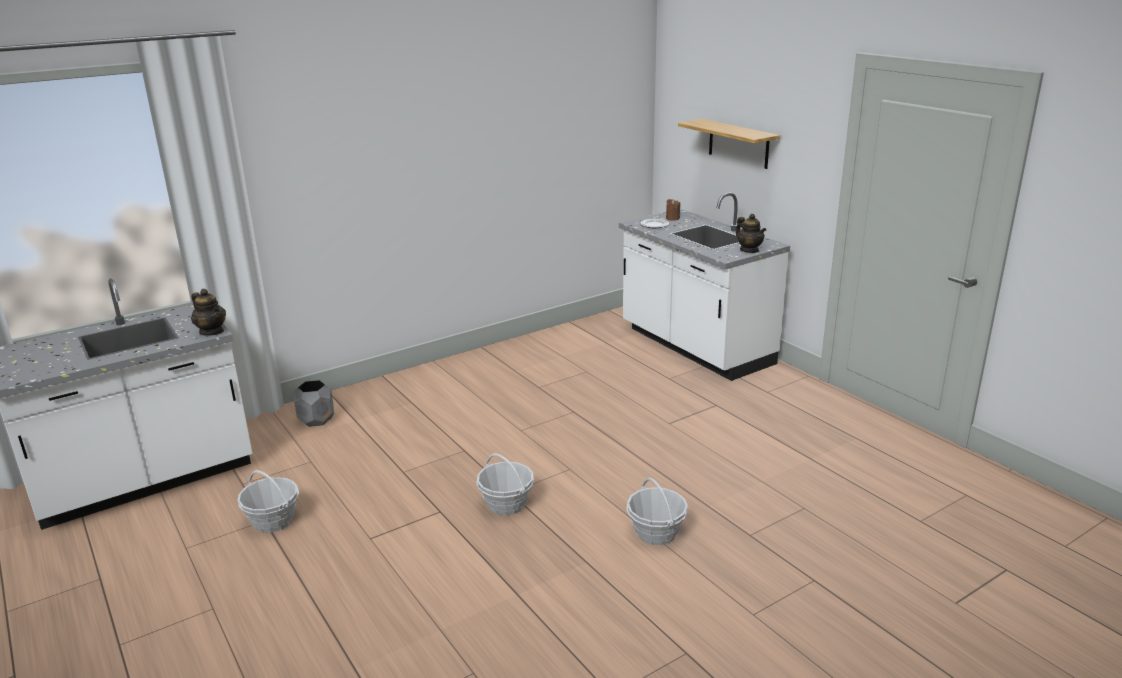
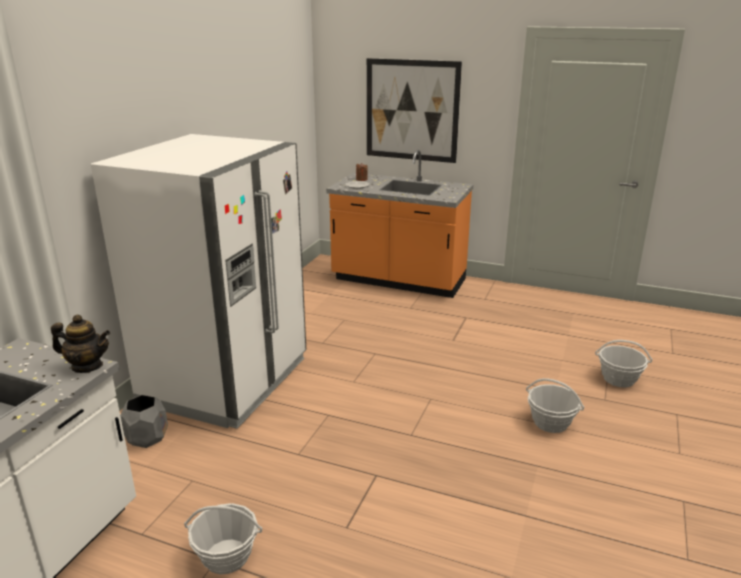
camera: 35 degrees left, 0 degrees up
(420, 395) = (226, 381): none -> white fridge
(506, 504) = (421, 446): basket -> basket (619, 379)
(695, 347) = (398, 281): white counter -> orange counter
(738, 144) = (411, 110): shelf -> picture
(749, 250) = (454, 191): teapot -> none

